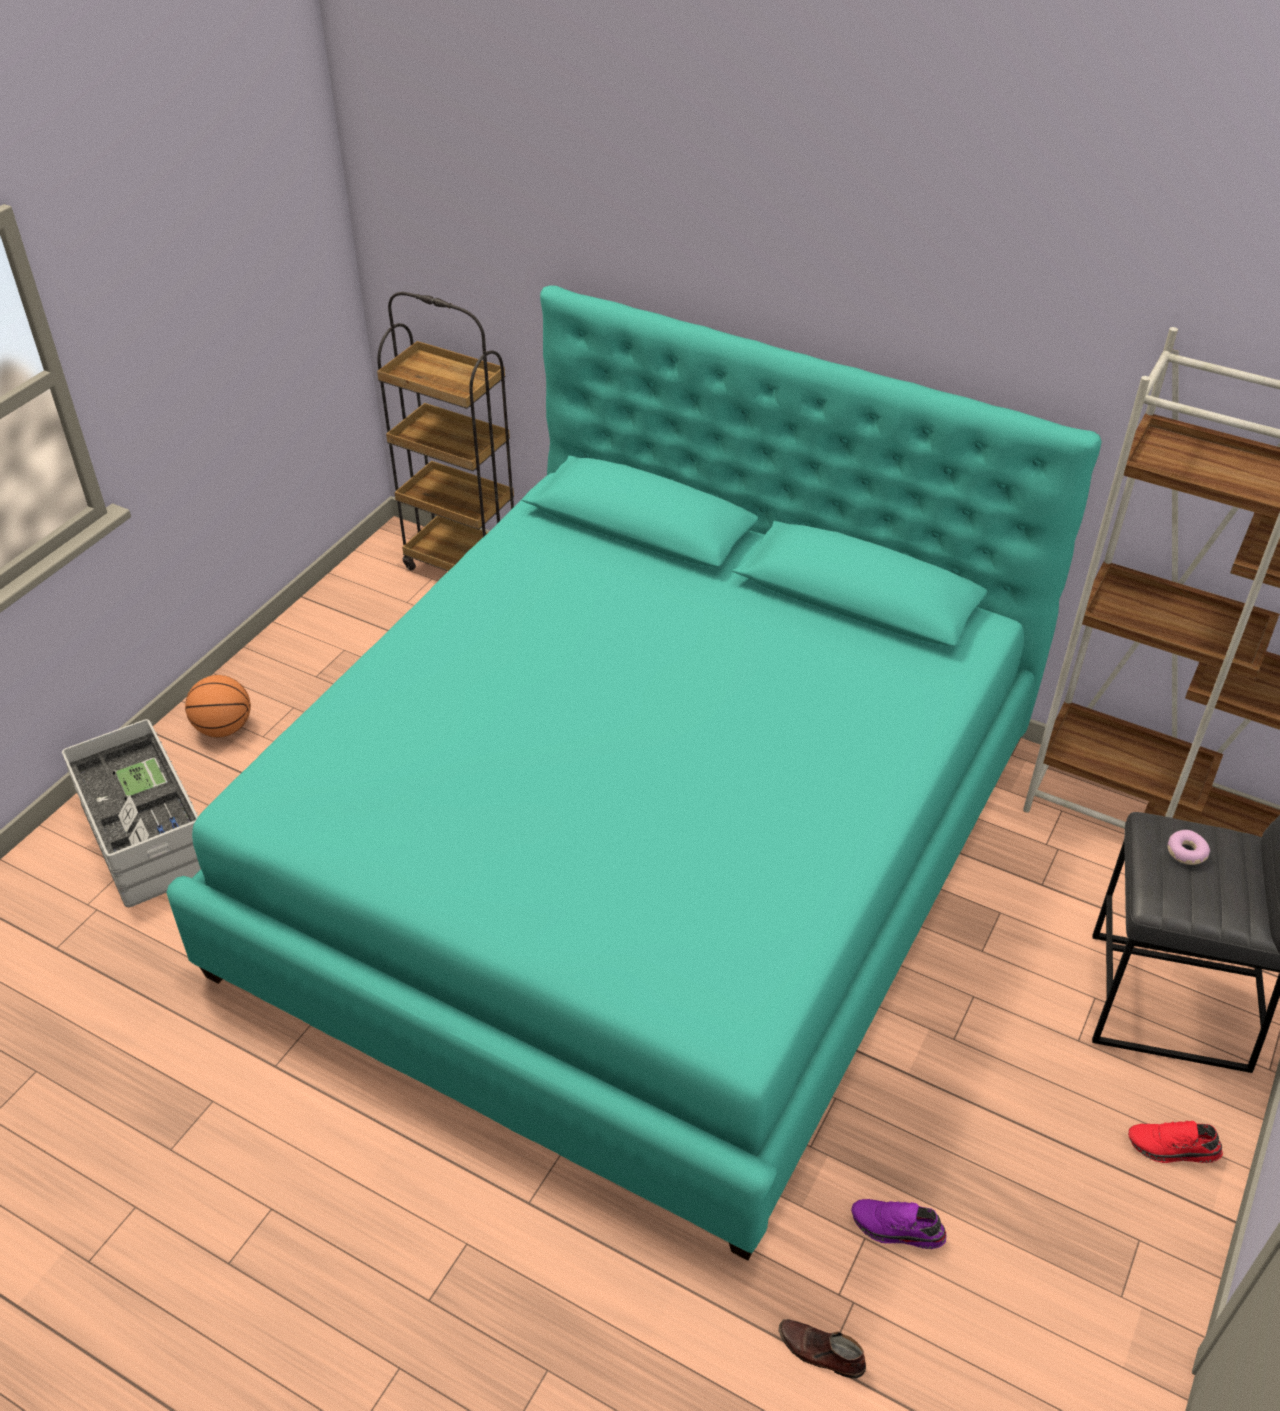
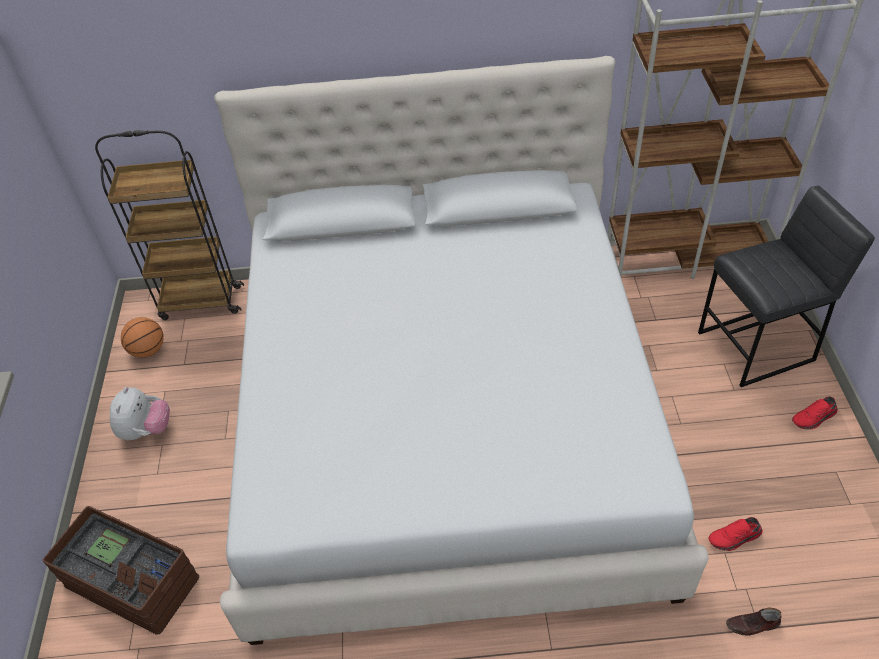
camera: 30 degrees left, 5 degrees up
(148, 834) = (132, 579): grey storage box -> brown storage box
(224, 728) = (126, 483): basketball -> basketball (148, 350)
(290, 682) = (146, 430): none -> plush toy
(641, 851) = (446, 415): turquoise bed -> white bed
(896, 1229) = (734, 538): purple shoe -> red shoe
(1186, 852) = (761, 264): donut -> none

